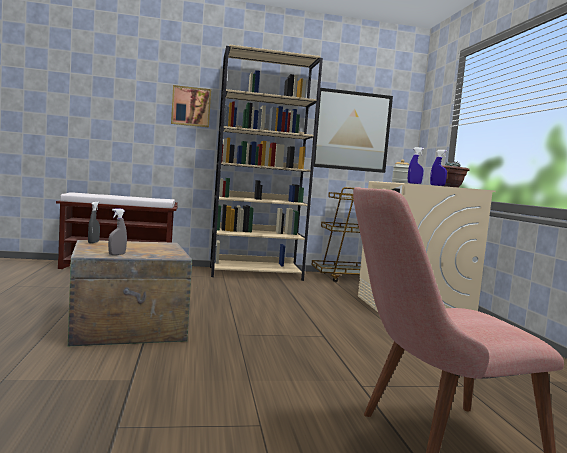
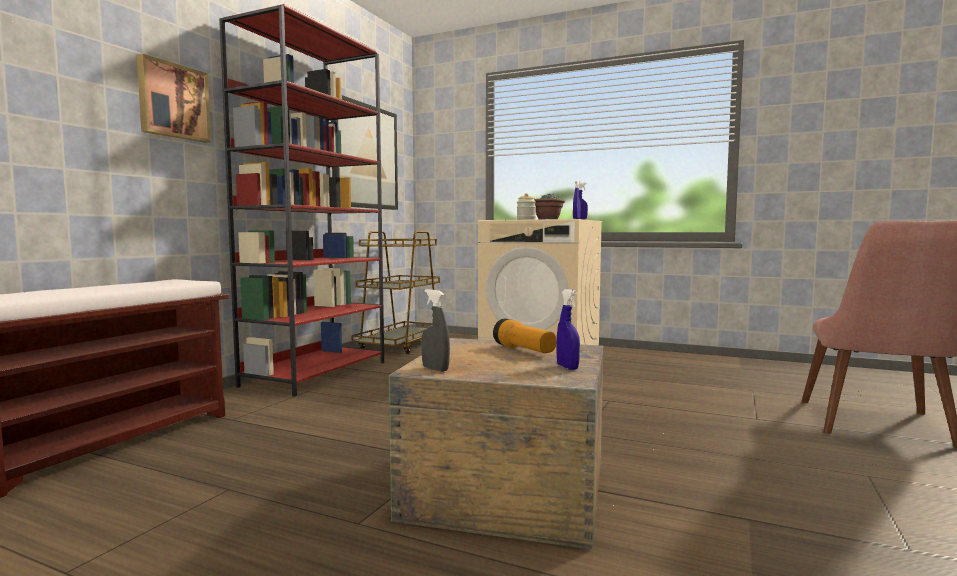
camera: 55 degrees left, 0 degrees up
(117, 254) = (567, 367): grey spray bottle -> blue spray bottle
(155, 250) = (524, 350): none -> flashlight
(256, 274) = (316, 373): beige bookcase -> red bookcase

